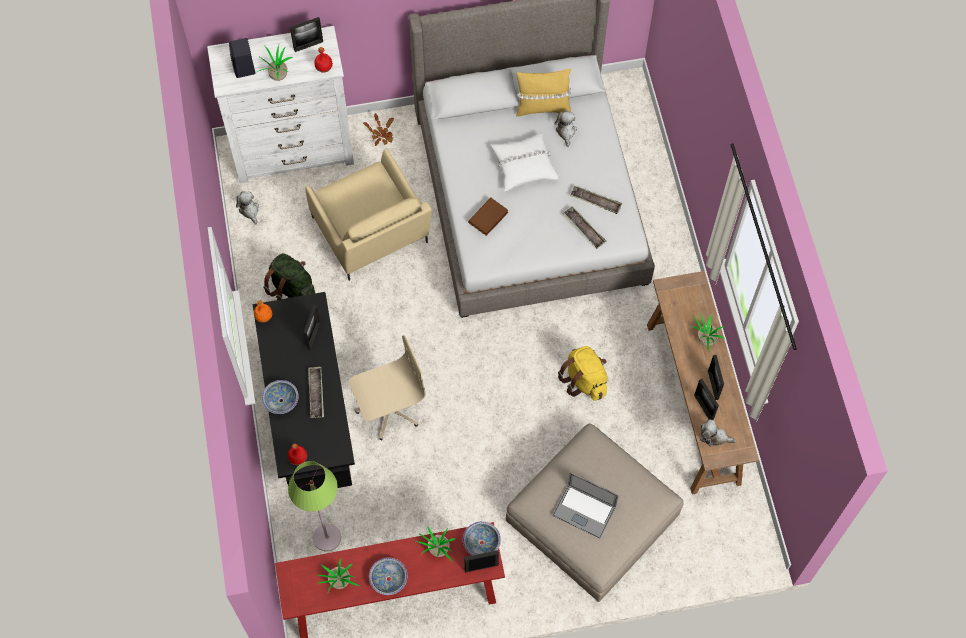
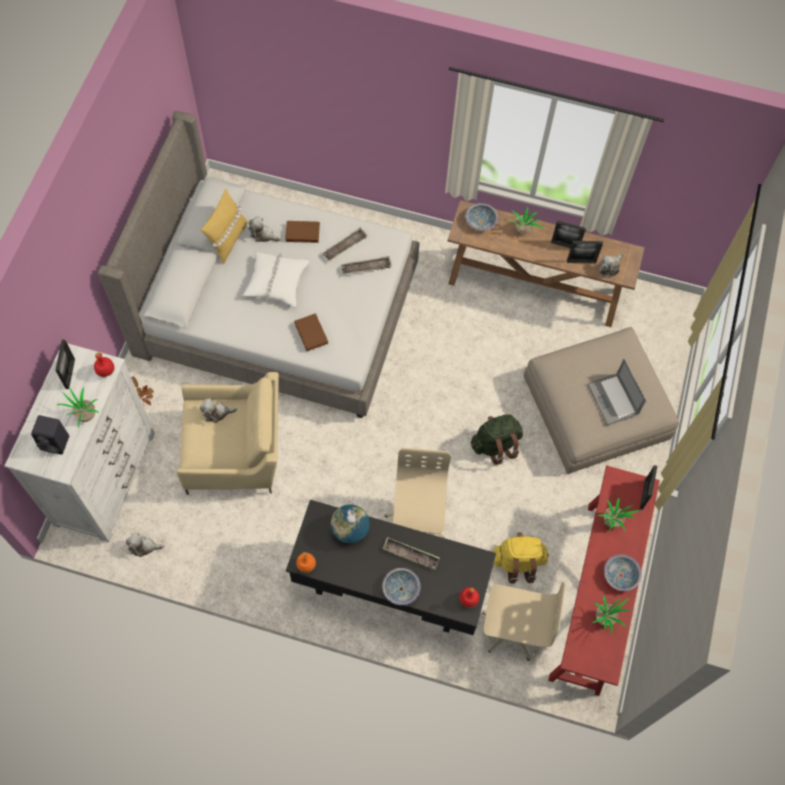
camera: 65 degrees left, 0 degrees up
(291, 288) = (249, 546): green backpack -> green backpack (495, 445)
(313, 335) = (350, 530): picture frame -> globe
(327, 538) = (513, 628): green floor lamp -> beige office chair
(380, 190) = (217, 413): none -> plush toy
(481, 542) = (621, 483): bowl -> bowl (481, 221)
(584, 380) = (473, 353): yellow backpack -> yellow backpack (518, 562)
(584, 511) = (612, 399): laptop -> laptop turned 105 degrees clockwise
(587, 161) = (302, 233): none -> brown book

